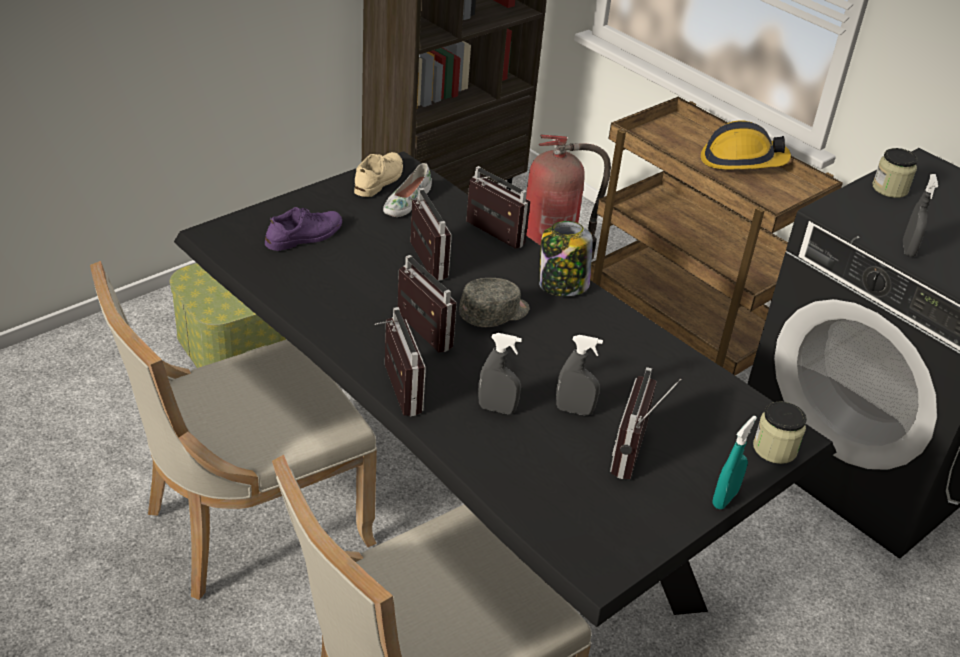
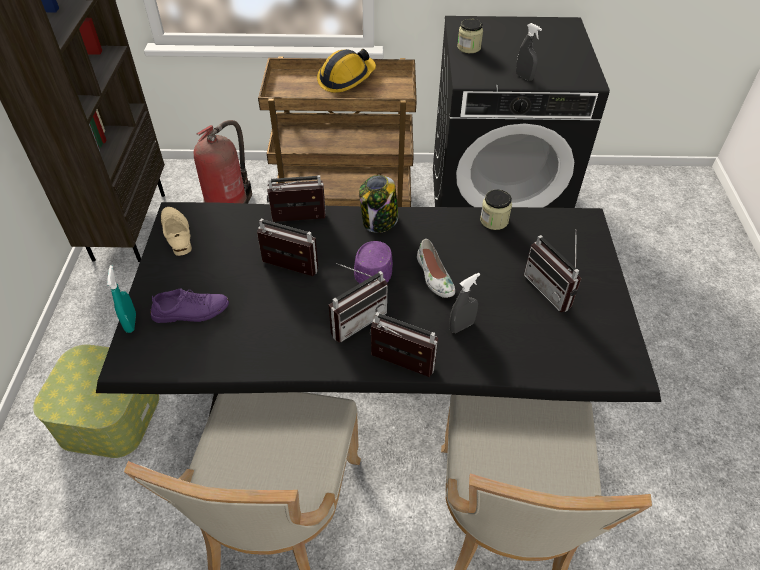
camera: 45 degrees left, 10 degrees up
(304, 236) = (191, 311): purple shoe -> purple shoe turned 75 degrees clockwise
(406, 201) = (217, 236): white shoe -> white shoe (434, 276)
(416, 334) = (355, 319): radio -> radio turned 135 degrees clockwise
(494, 314) = (374, 269): grey cap -> purple cap
(574, 410) = (493, 292): grey spray bottle -> none
(725, 498) = (613, 278): turquoise spray bottle -> turquoise spray bottle (131, 323)
(774, 449) = (591, 233): jar -> jar (494, 220)

